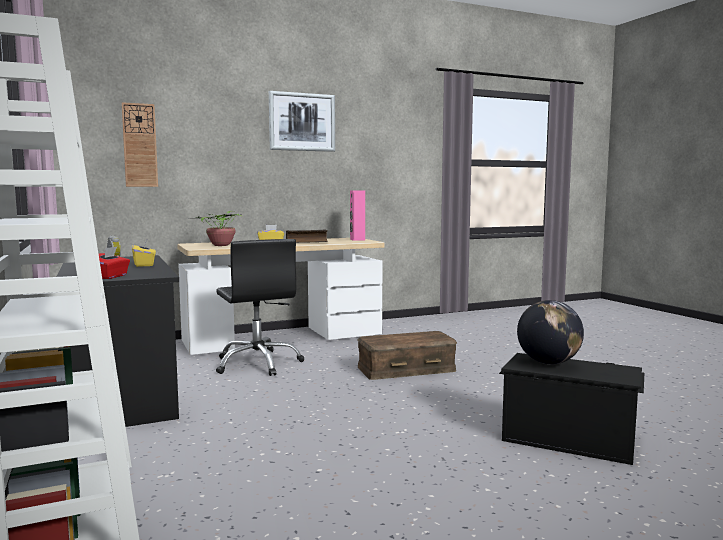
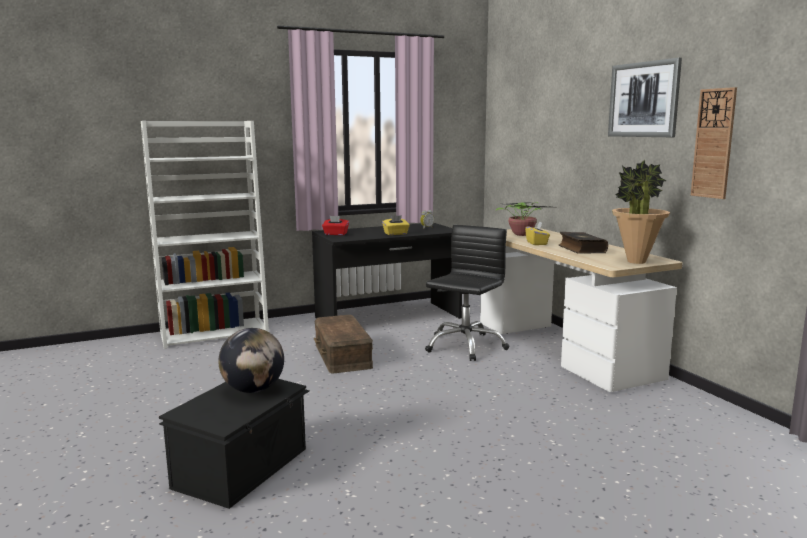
camera: 90 degrees right, 5 degrees up
(140, 145) = (527, 134): wall clock -> wall clock (713, 143)
(258, 363) = (465, 346): black office chair -> black office chair turned 150 degrees clockwise
(357, 239) = (636, 262): pink speaker -> potted plant
(406, 368) = (461, 404): brown storage box -> brown storage box (343, 355)

